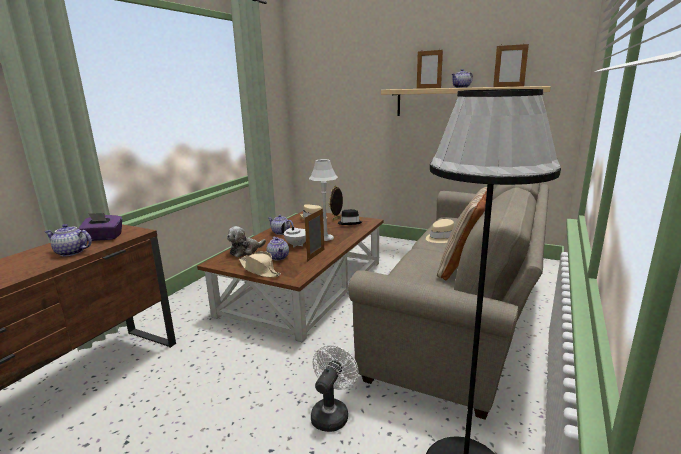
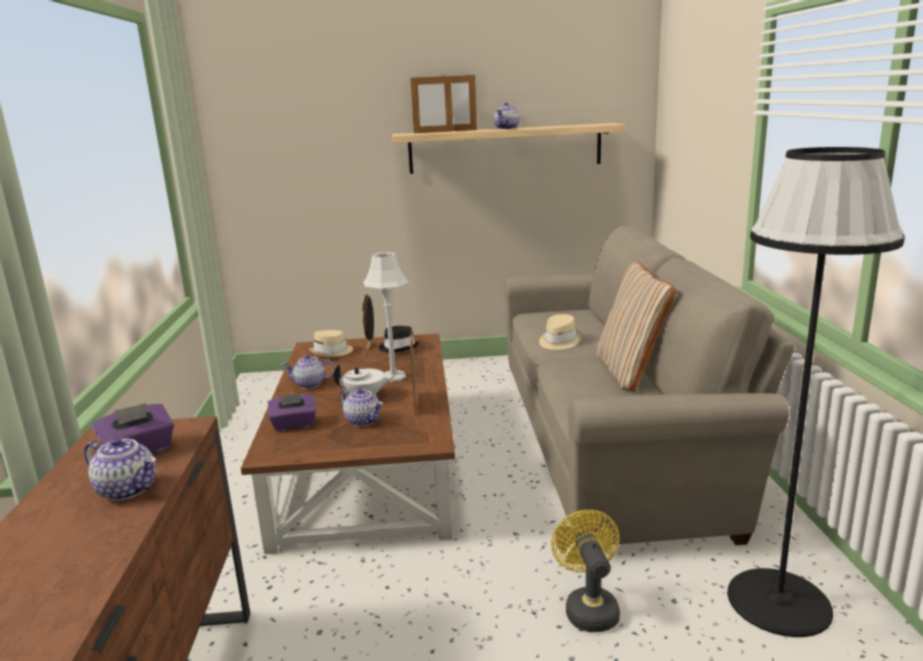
camera: 30 degrees left, 0 degrees up
(71, 252) = (128, 489): teapot -> teapot turned 135 degrees counterclockwise
(245, 251) = (294, 425): plush toy -> purple tissue box
(259, 270) = (362, 446): beige hat -> none
(332, 413) = (588, 607): white fan -> yellow fan
(508, 86) = (570, 125): picture frame -> picture frame (433, 132)

